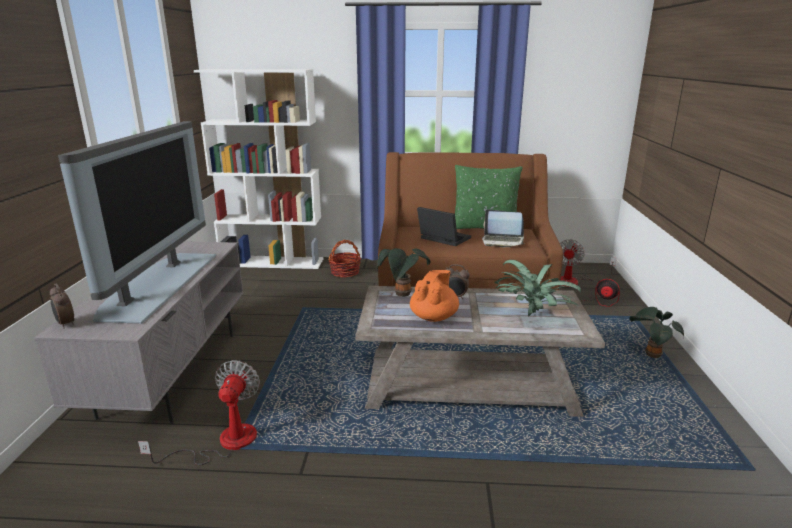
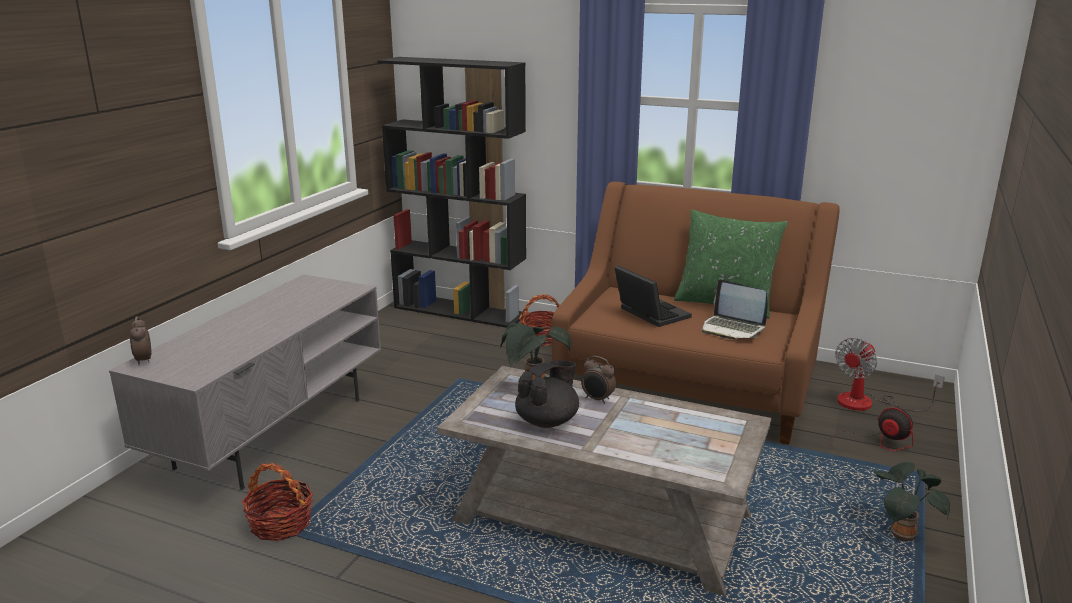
camera: 20 degrees right, 0 degrees up
(158, 284) = (257, 328): television -> none
(224, 443) = (280, 524): fan -> basket
(273, 262) = (460, 311): white bookcase -> black bookcase
(434, 317) = (548, 421): orange teapot -> black teapot
(533, 315) = (679, 442): potted plant -> none

